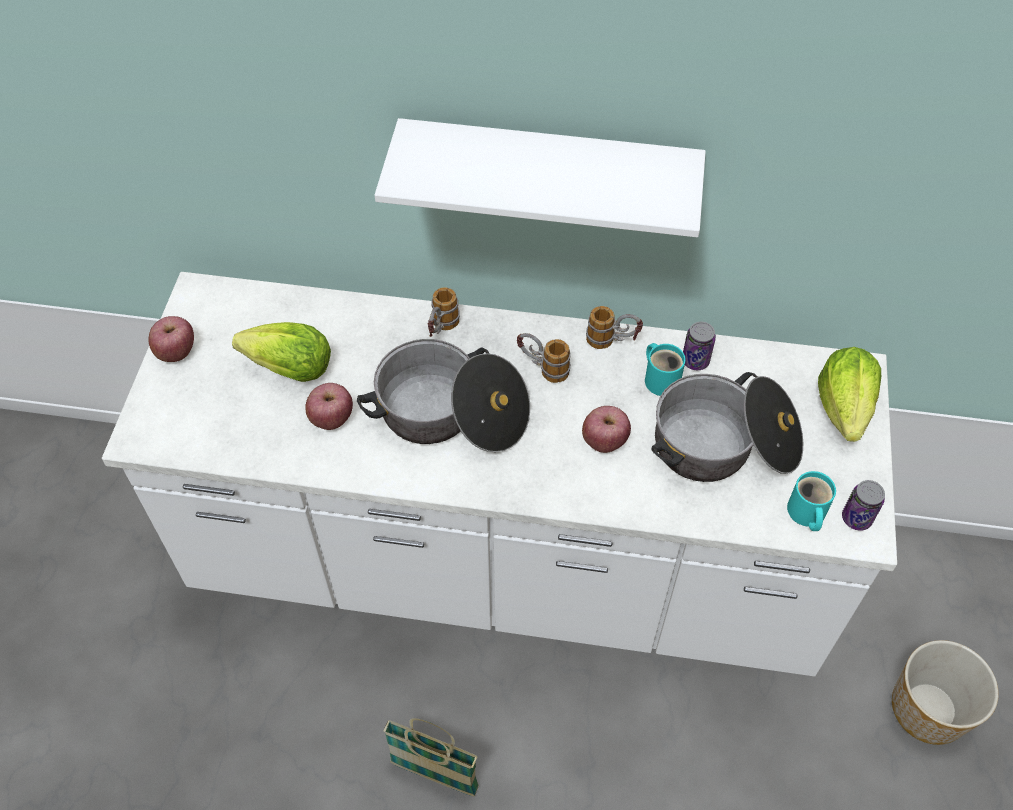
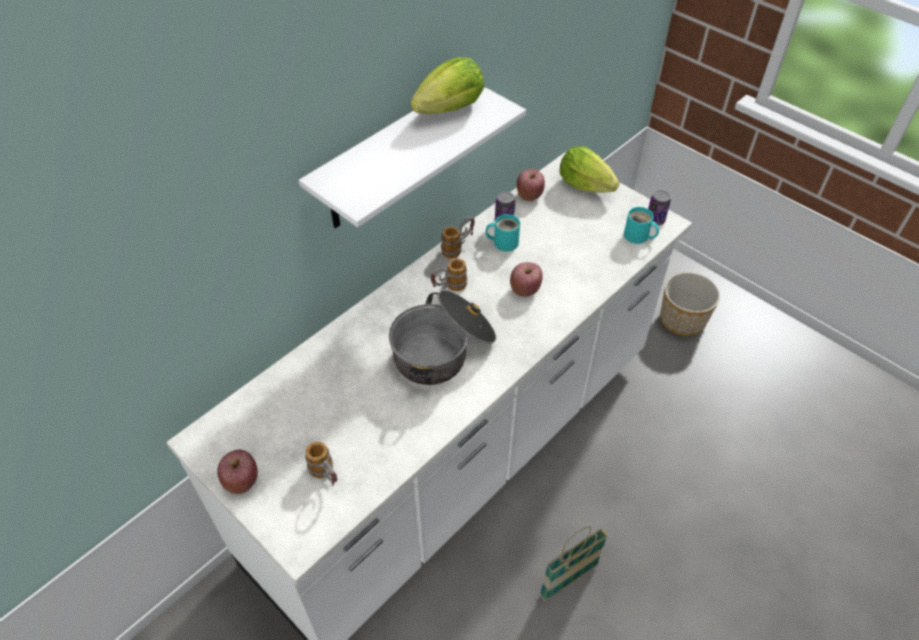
camera: 55 degrees left, 5 degrees down
(290, 369) = (326, 417): lettuce -> lettuce (450, 109)
(331, 418) = (389, 414): apple -> apple (529, 195)
(441, 330) = (372, 320): mug -> mug (327, 476)
(724, 446) = (570, 242): cooking pot -> none

